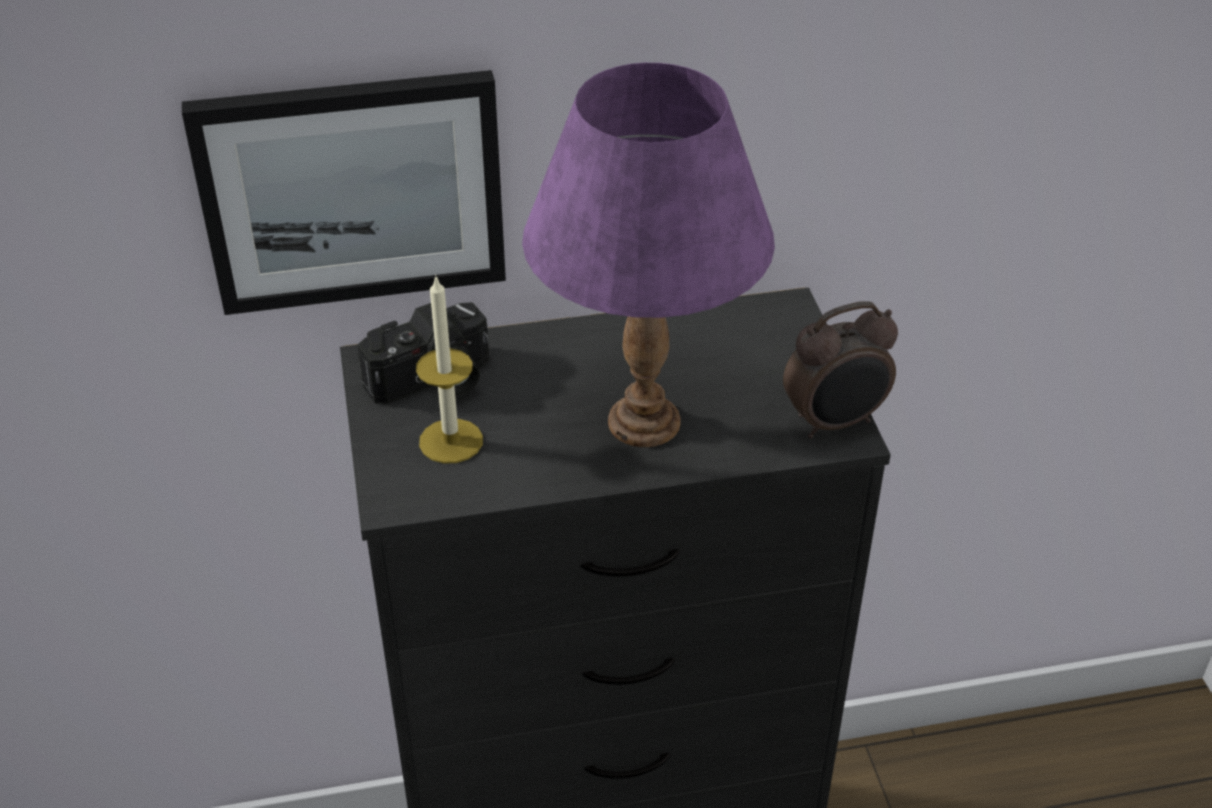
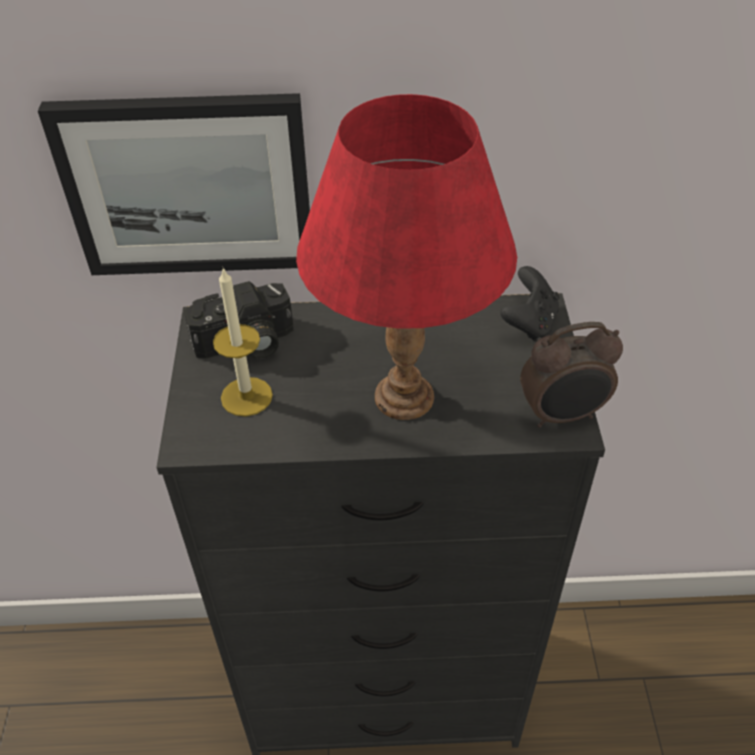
camera: 10 degrees right, 5 degrees up
(644, 423) = (404, 398): purple table lamp -> red table lamp
(776, 325) = (529, 323): none -> black game controller

